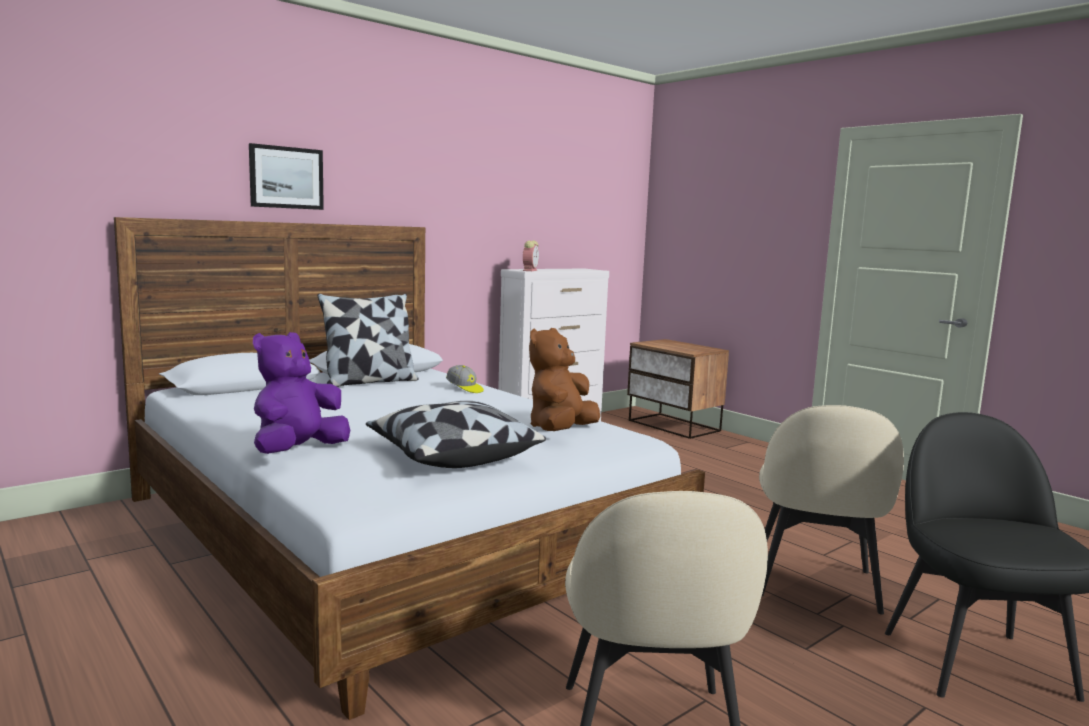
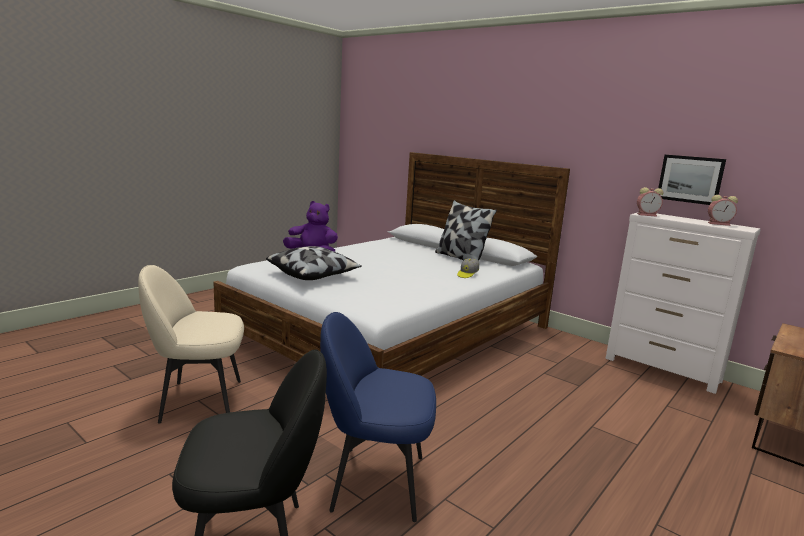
camera: 80 degrees right, 5 degrees up
(286, 177) = (487, 132): picture -> picture (690, 179)
(560, 431) = (379, 294): brown plush toy -> none
(571, 269) = (719, 224): none -> alarm clock
(815, 585) = (375, 481): beige chair -> blue chair

